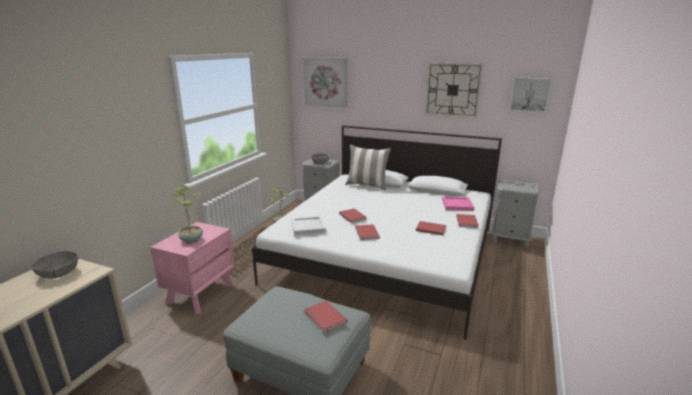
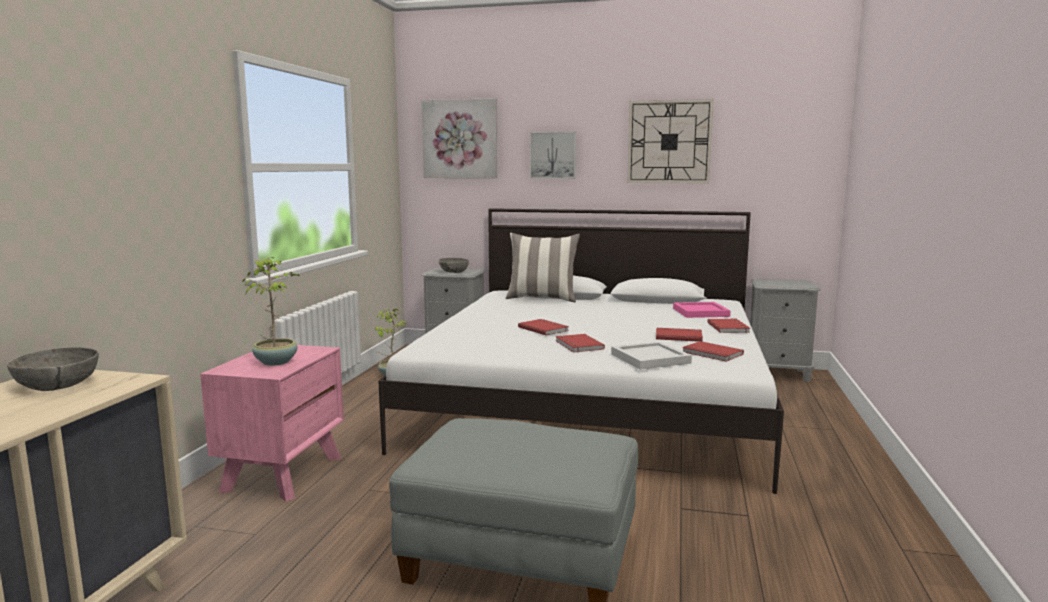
camera: 10 degrees left, 10 degrees down
(307, 227) = (475, 342): white tray -> white tray (649, 358)
(324, 318) = (568, 441): red book -> red book (711, 354)
(529, 94) = (786, 143): picture -> picture (553, 155)

